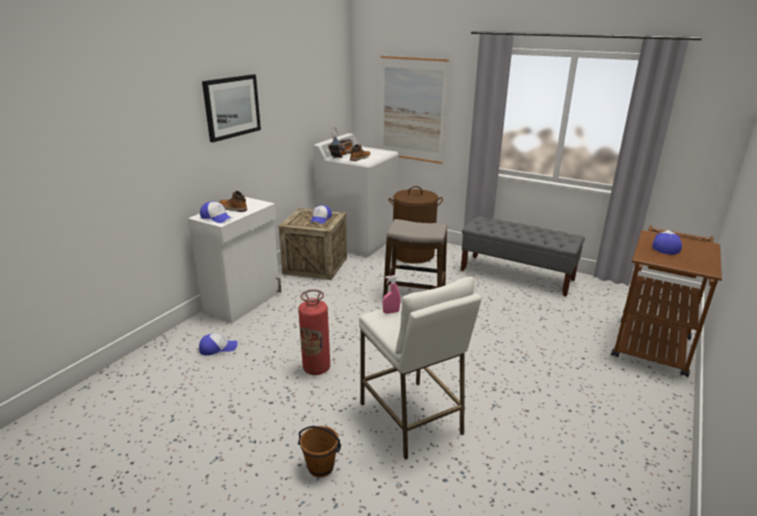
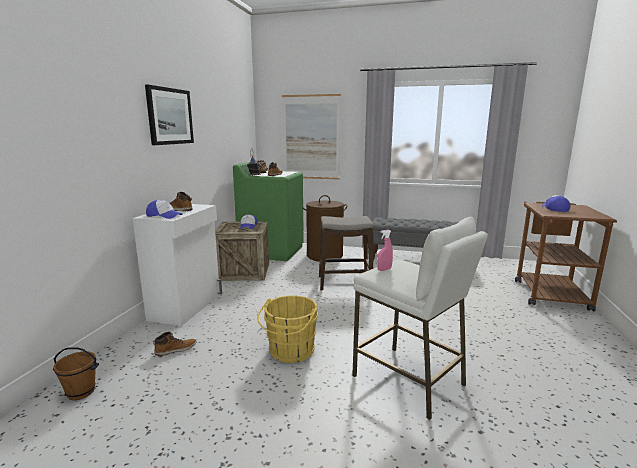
camera: 15 degrees left, 10 degrees down
(218, 348) = (176, 349): cap -> boot
(316, 368) = (290, 352): fire extinguisher -> yellow bucket
(320, 468) = (349, 448): brown bucket -> brown bucket (80, 392)
(358, 240) = (272, 251): white washing machine -> green washing machine

